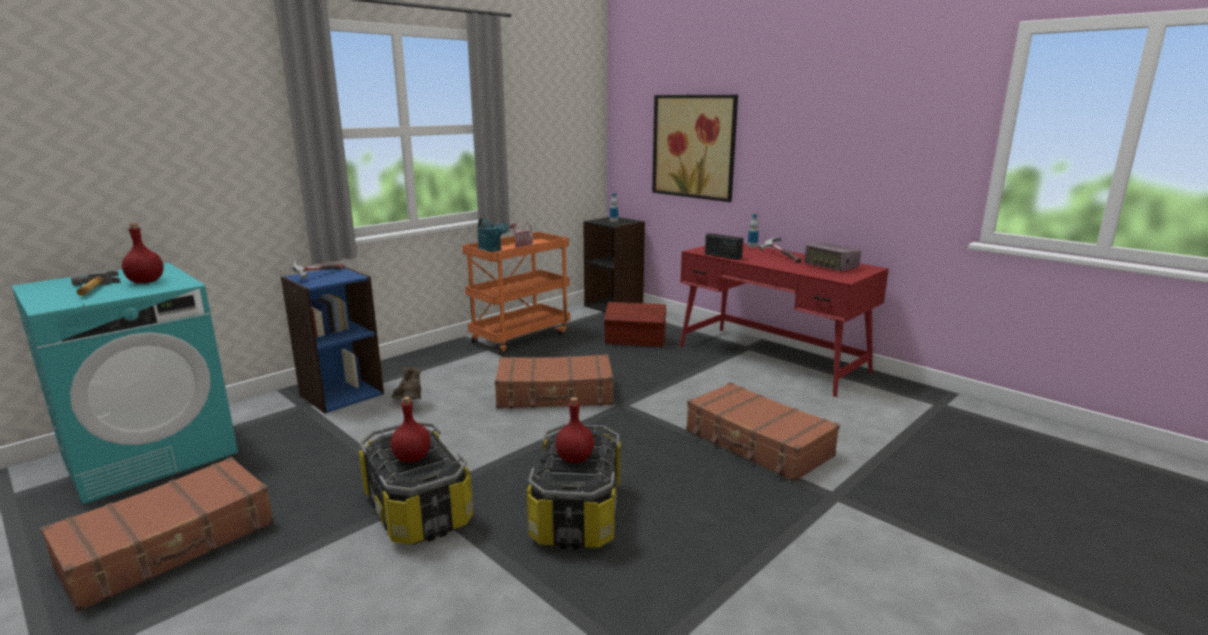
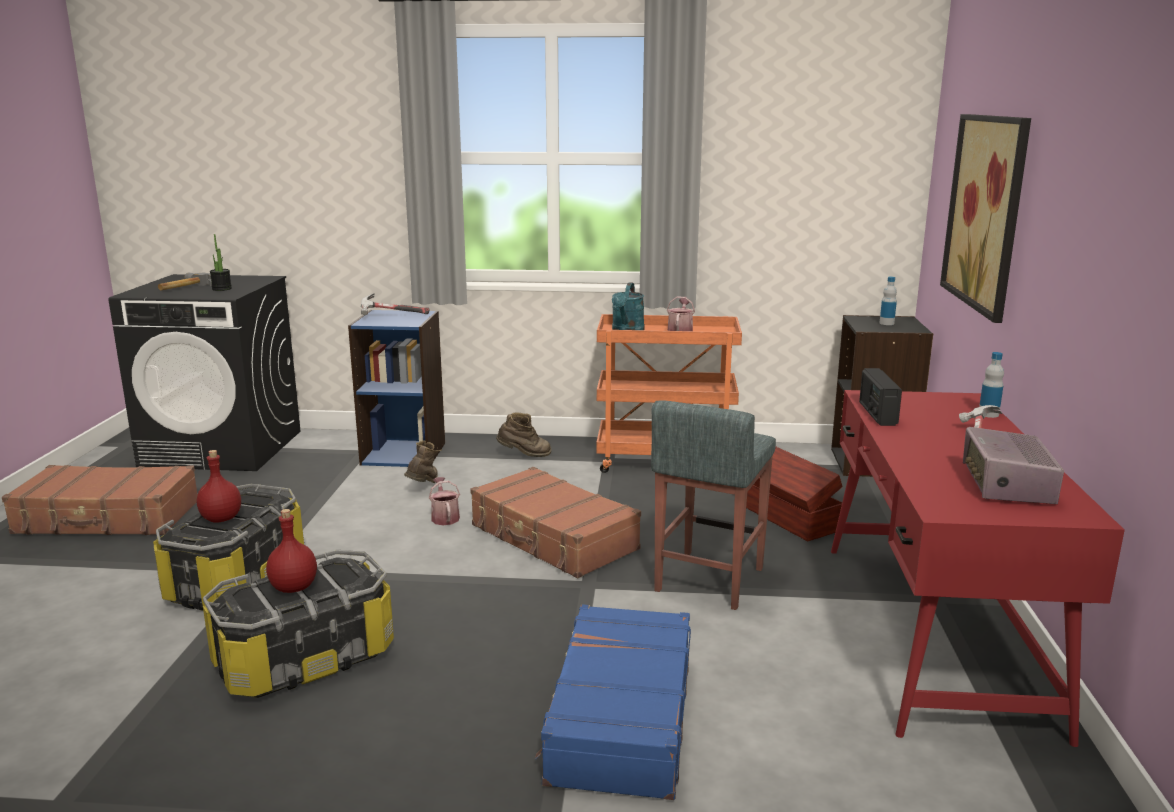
camera: 50 degrees right, 0 degrees up
(147, 282) = (222, 289): red bottle -> potted plant
(151, 453) = (223, 448): turquoise washing machine -> black washing machine
(432, 364) = (524, 455): none -> brown boot
(467, 413) = (444, 517): none -> watering can
(664, 378) = (708, 580): none -> grey stool
(757, 444) = (620, 717): brown suitcase -> blue suitcase

